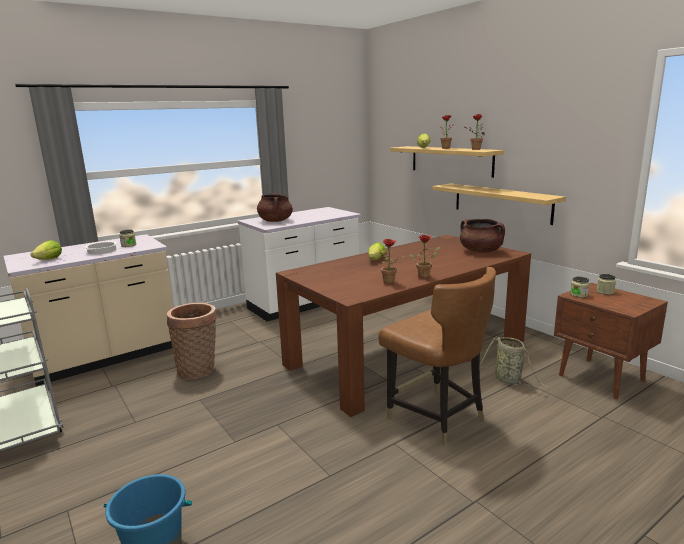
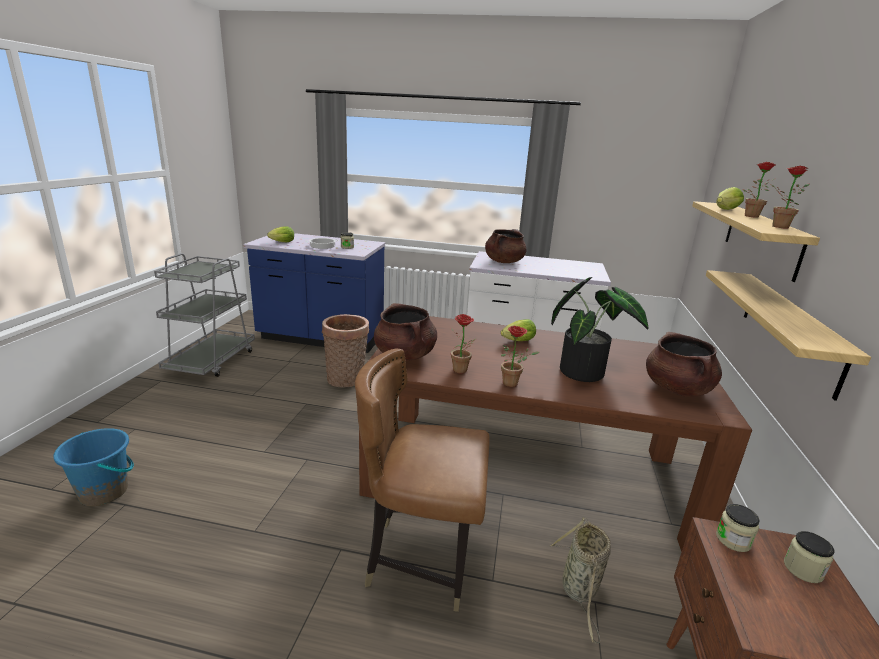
camera: 45 degrees right, 5 degrees up
(106, 358) = (321, 338): beige counter -> blue counter
(344, 289) = (405, 355): none -> brown cooking pot
(436, 417) = (420, 559): brown chair -> brown chair turned 90 degrees clockwise
(437, 259) = (586, 372): none -> potted plant

